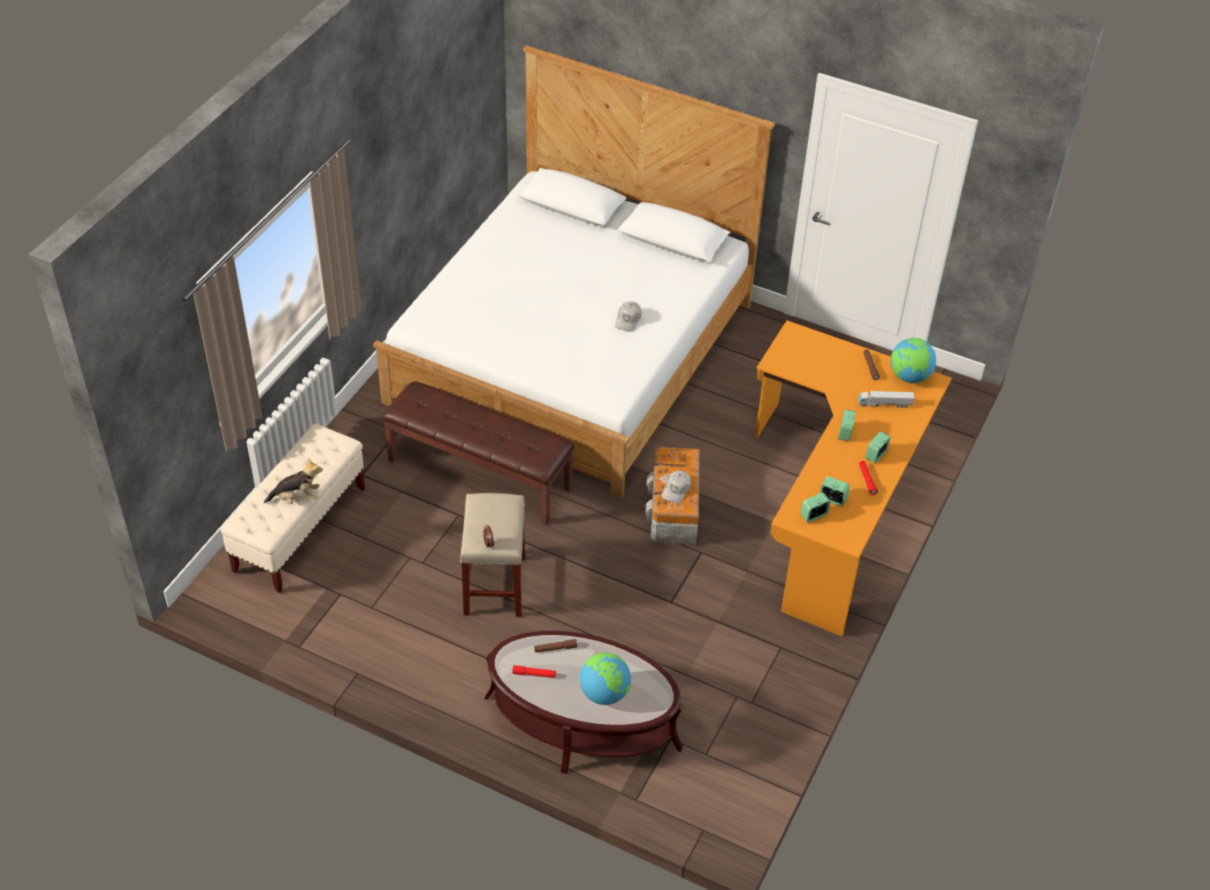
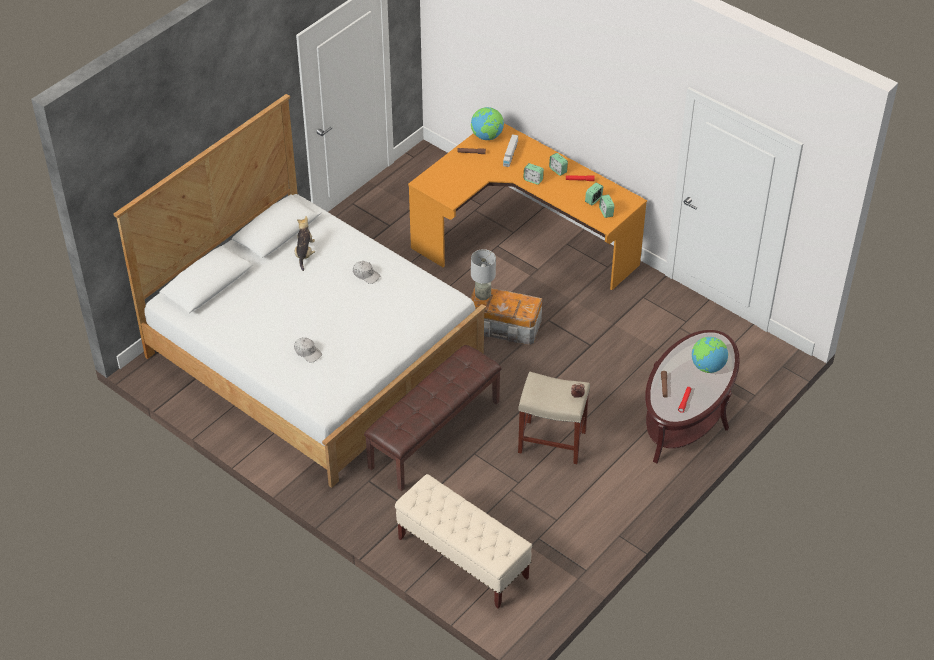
camera: 75 degrees left, 0 degrees up
(297, 498) = (481, 520): plush toy -> plush toy (304, 253)
(676, 490) = (514, 304): white cap -> white cap (307, 352)
(680, 457) = (482, 295): none -> grey table lamp

